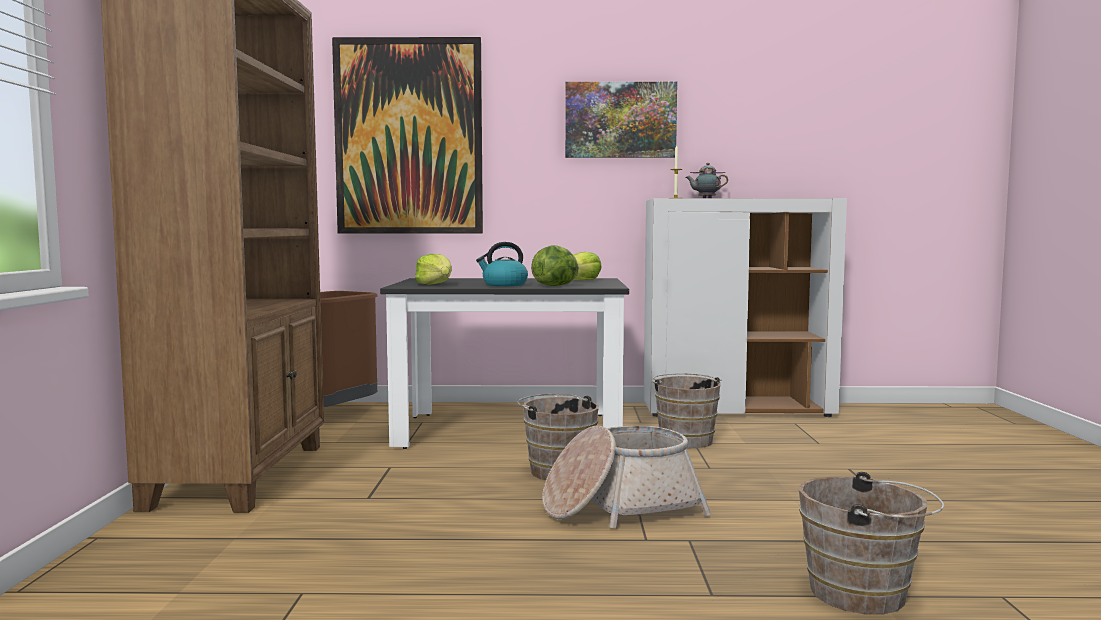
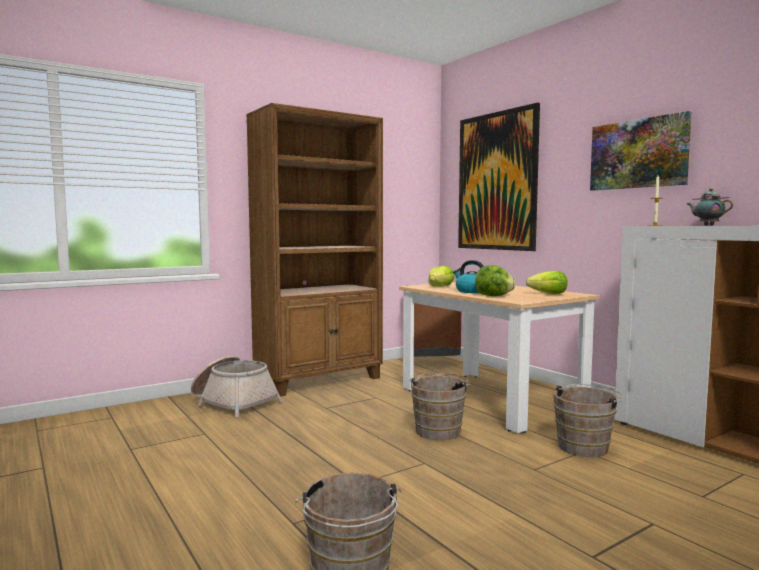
camera: 55 degrees right, 0 degrees up
(510, 430) = (490, 399): black dining table -> beige dining table
(620, 507) = (402, 463): basket -> basket (233, 402)

